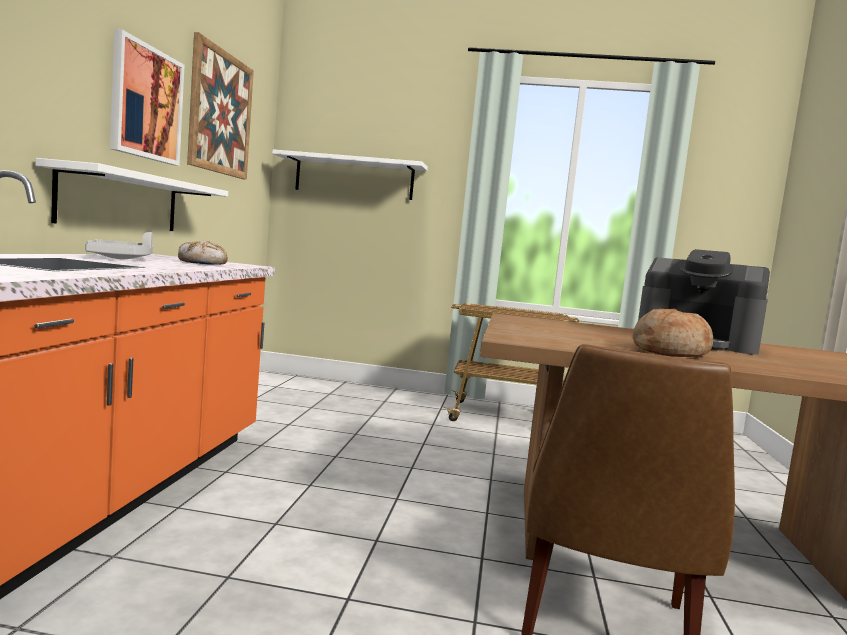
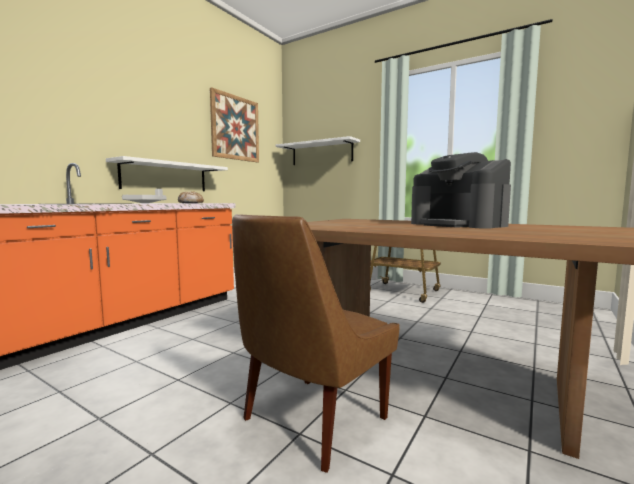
camera: 25 degrees right, 0 degrees up
(146, 103) = (178, 127): picture -> none
(669, 352) = (394, 228): bread -> none

